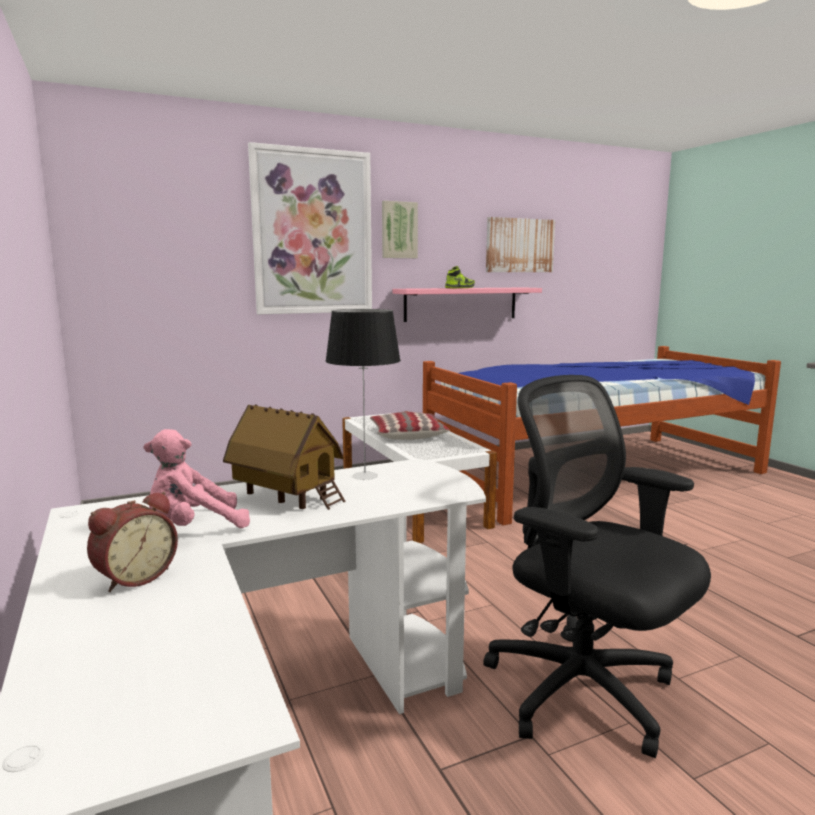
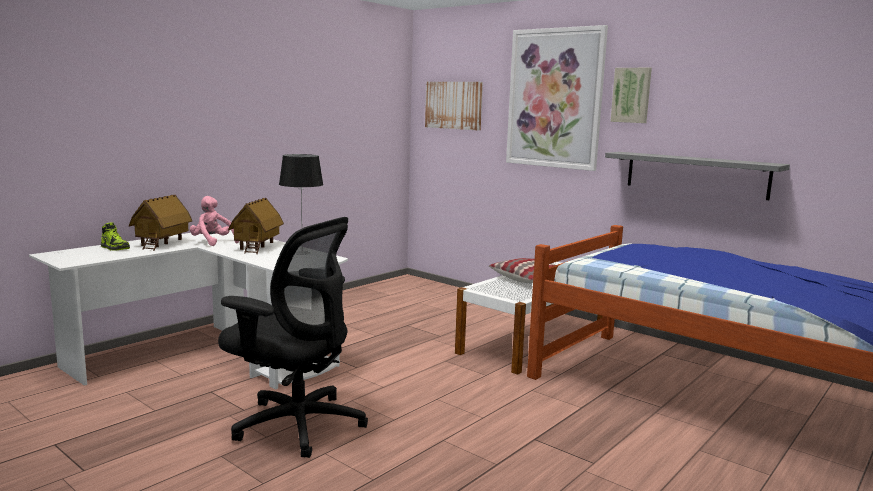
camera: 65 degrees right, 0 degrees up
(134, 577) = (162, 243): alarm clock -> toy house
(460, 288) = (676, 156): shoe -> shoe (115, 248)
(461, 304) = (696, 174): pink shelf -> grey shelf
(519, 245) = (787, 112): picture -> picture (454, 105)
(592, 694) = (291, 424): black office chair -> black office chair turned 90 degrees clockwise

